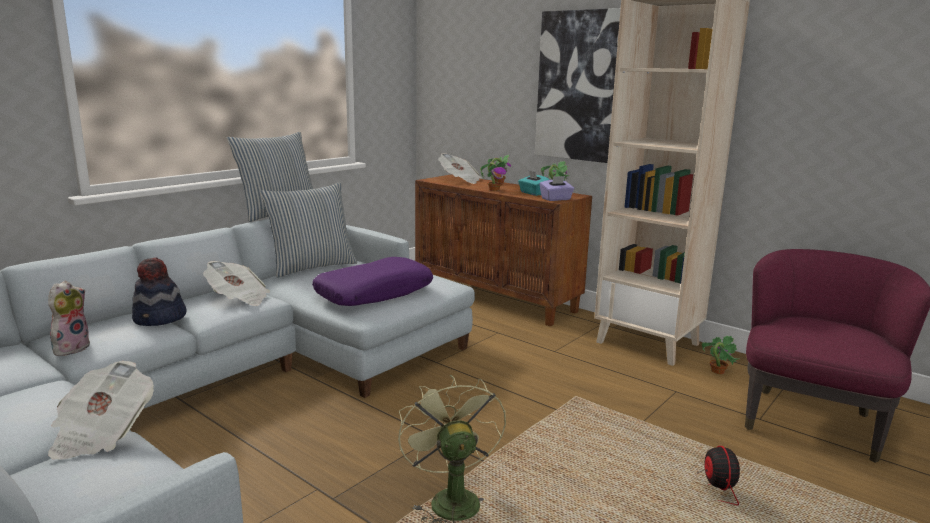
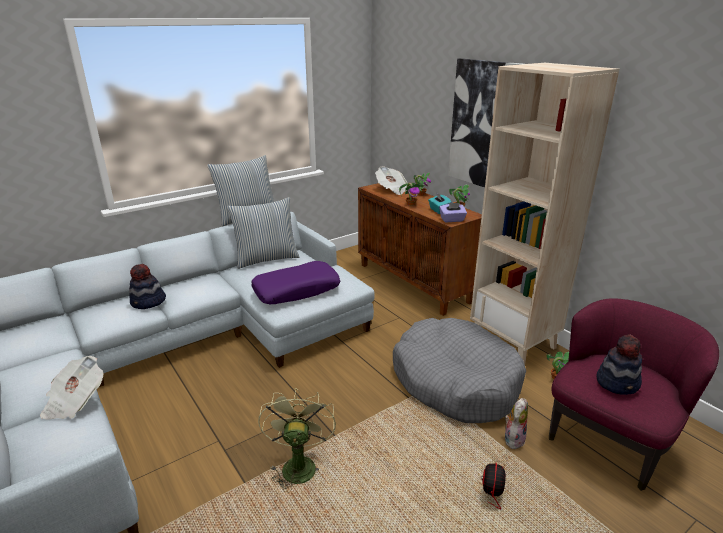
camera: 15 degrees right, 10 degrees up
(71, 348) = (88, 323): plush toy -> plush toy (513, 438)
(238, 299) = (204, 287): newspaper -> none
(604, 387) = (455, 381): none -> grey dog bed
(823, 335) = (618, 382): none -> hat

